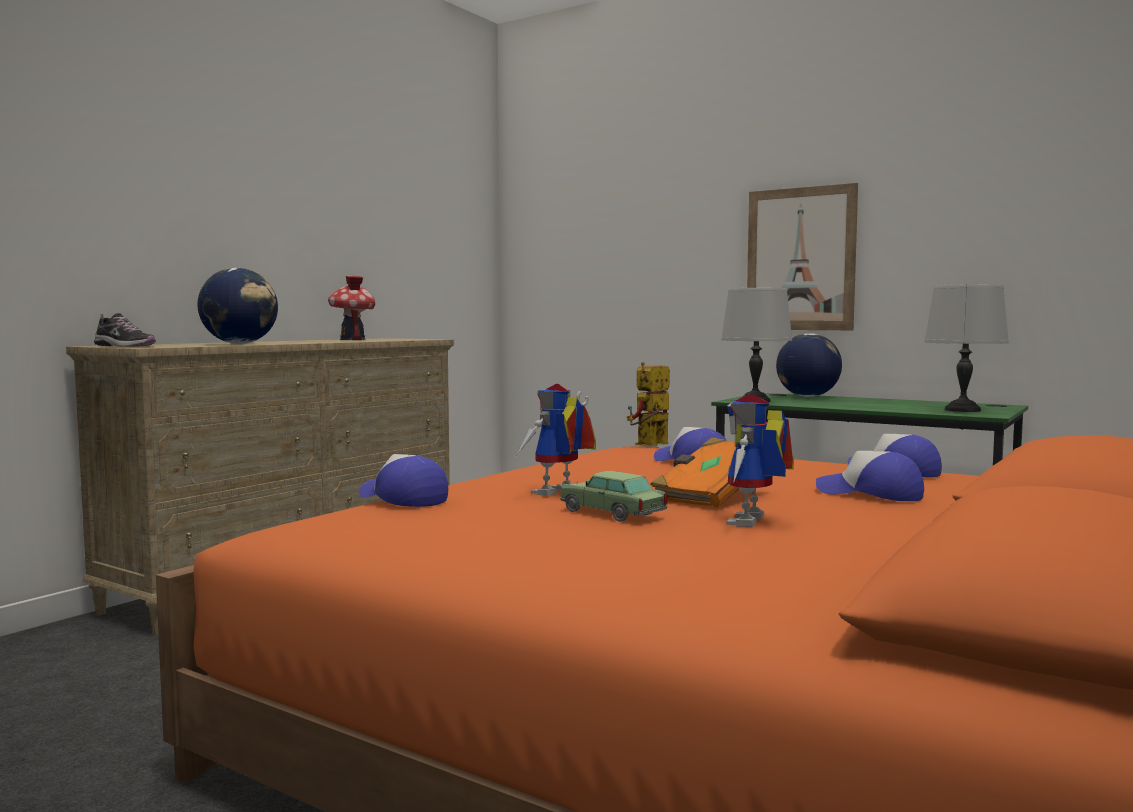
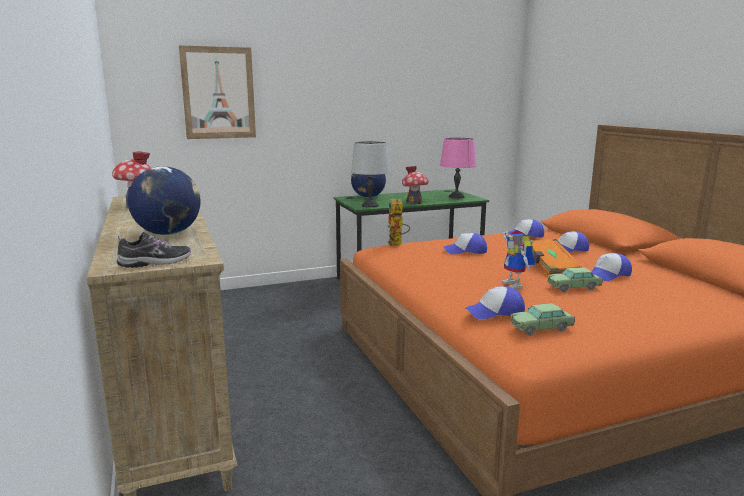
camera: 55 degrees left, 10 degrees up
(364, 519) = (541, 328): none -> toy car
(754, 523) = (608, 275): toy robot -> cap
(800, 259) = (349, 119): picture -> picture (218, 93)
(840, 406) = (414, 203): none -> toy house
(962, 410) = (456, 197): grey table lamp -> pink table lamp

